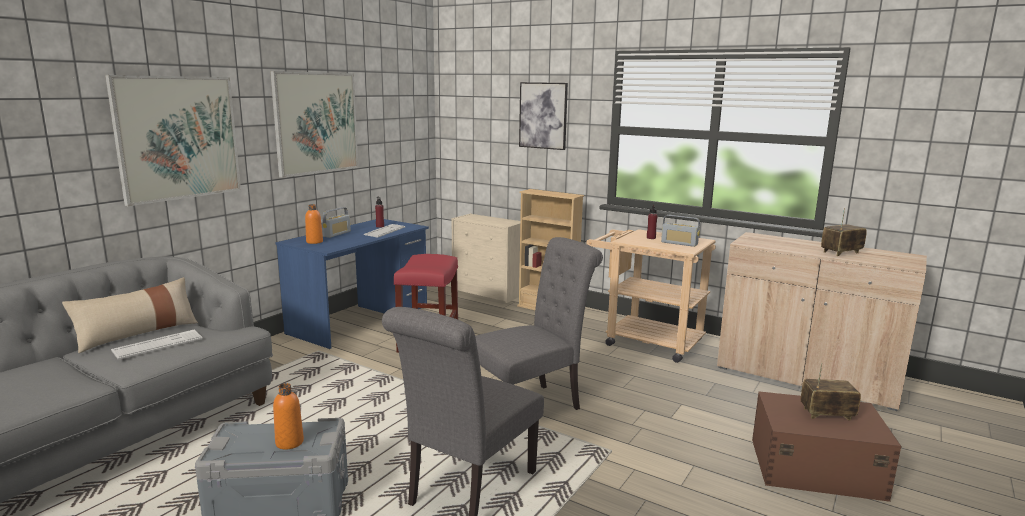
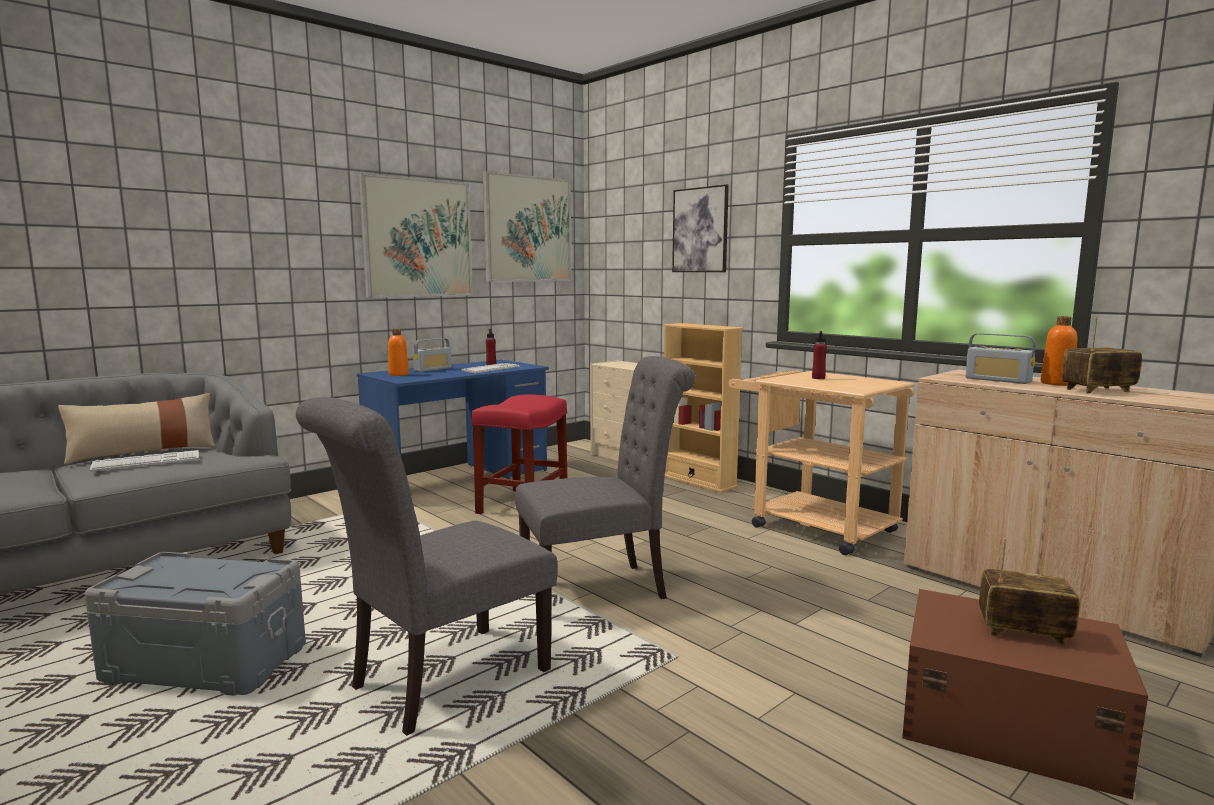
camera: 15 degrees right, 5 degrees down
(178, 138) = (236, 241): picture -> picture (528, 229)
(289, 442) = (211, 581): orange bottle -> orange bottle (1056, 383)
(679, 243) = (854, 384): radio -> radio (998, 380)

